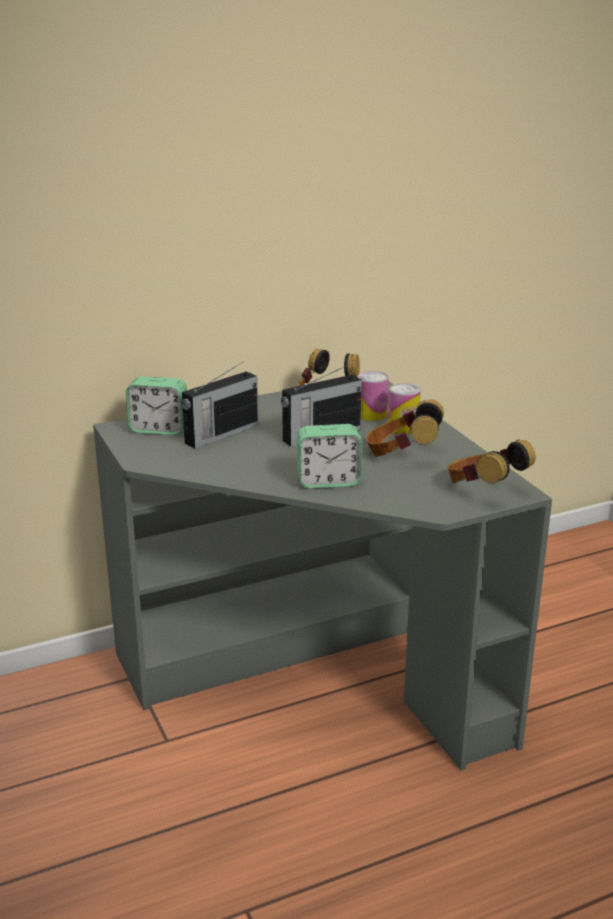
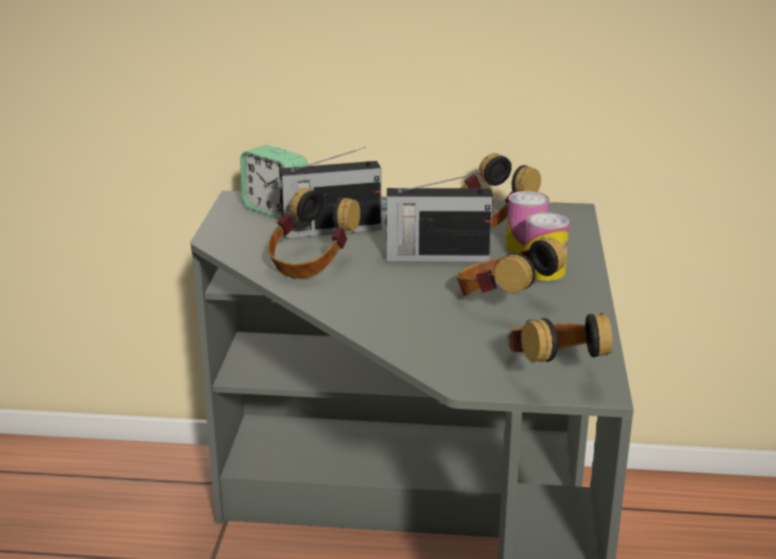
camera: 30 degrees right, 0 degrees up
(240, 462) = (311, 264): none -> headphones
(328, 481) = (379, 310): alarm clock -> none

